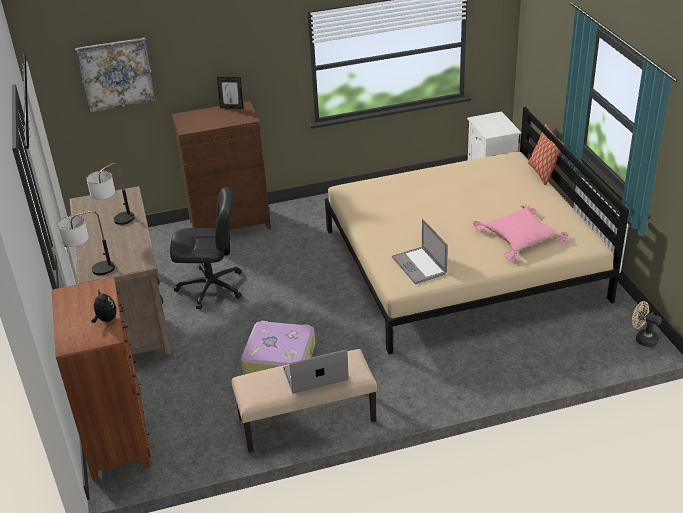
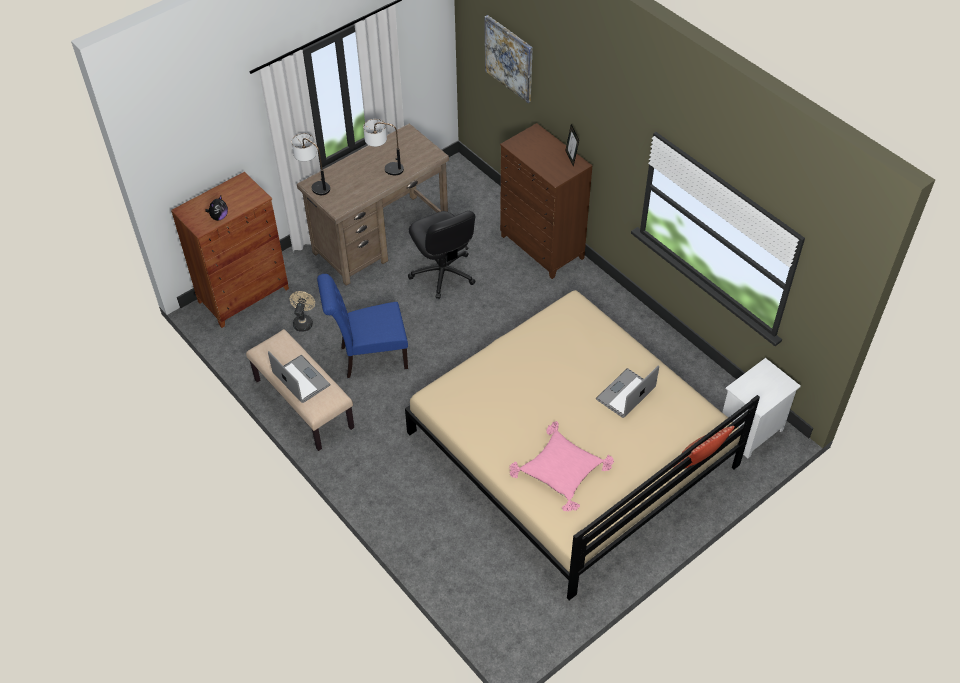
camera: 65 degrees right, 15 degrees up
(279, 359) = (369, 358): suitcase -> blue chair
(419, 265) = (471, 401): laptop -> laptop (625, 393)
(642, 339) = (519, 637): beige fan -> beige fan (303, 321)

